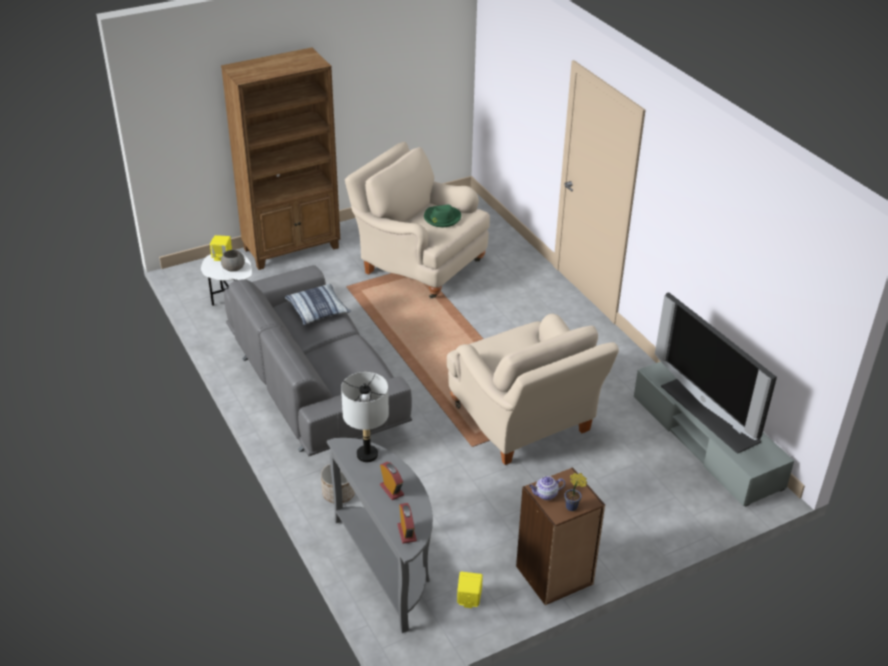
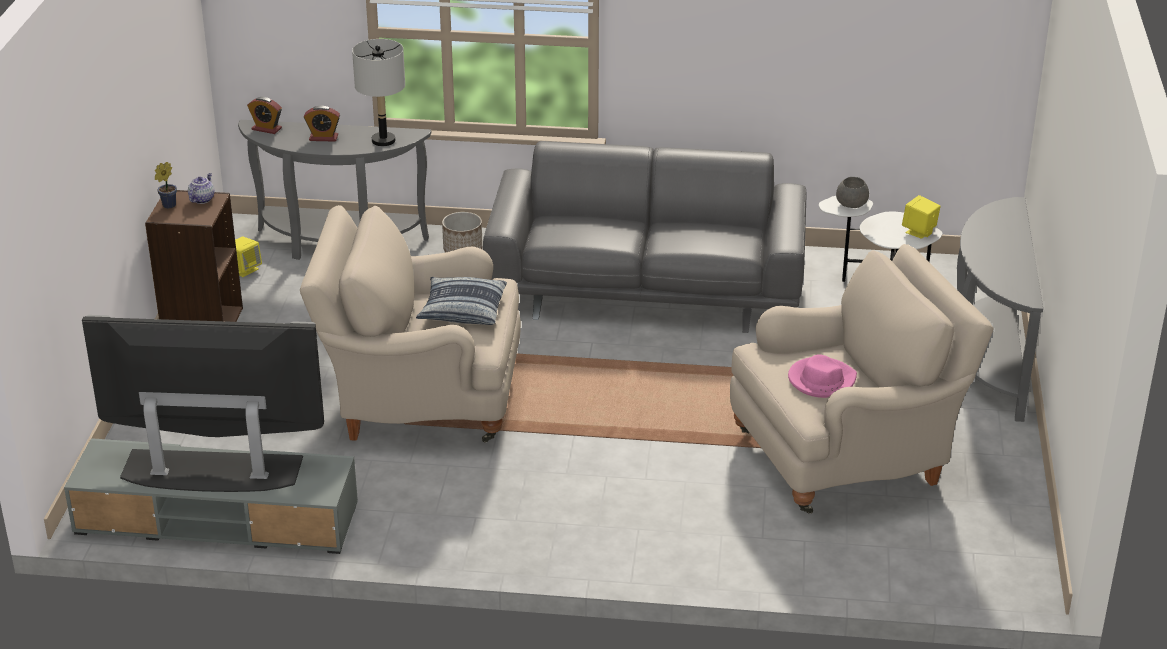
camera: 125 degrees right, 5 degrees down
(292, 248) = (987, 363): brown bookcase -> grey console table
(318, 310) = (709, 241): pillow -> pillow (462, 310)
(442, 218) = (821, 380): green hat -> pink hat

